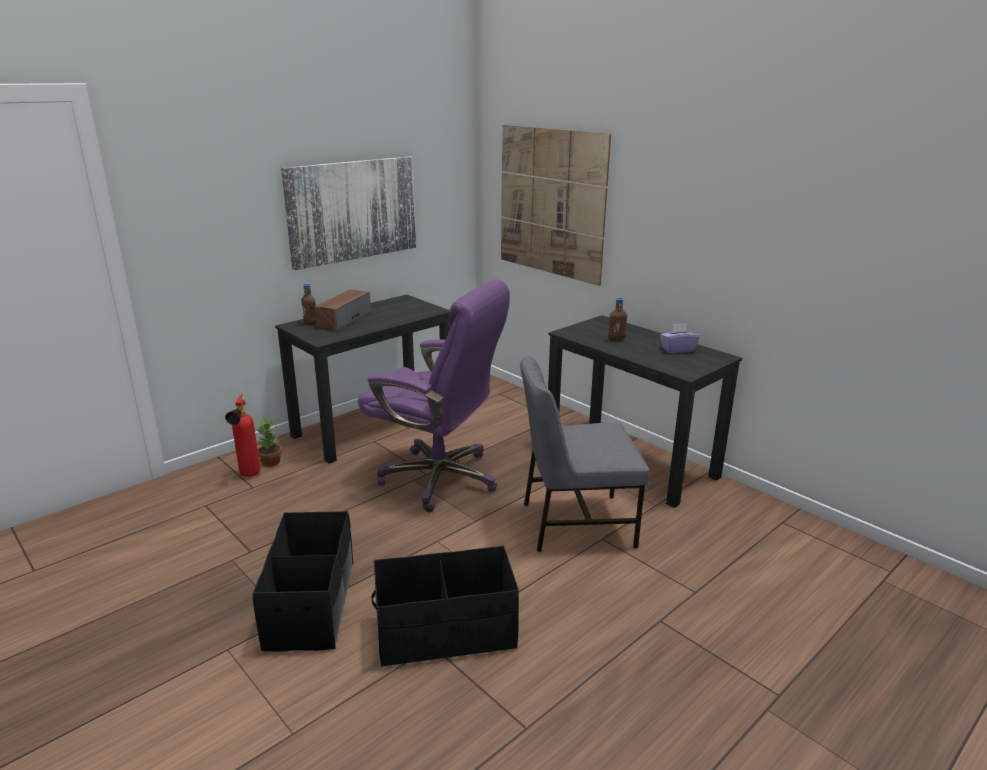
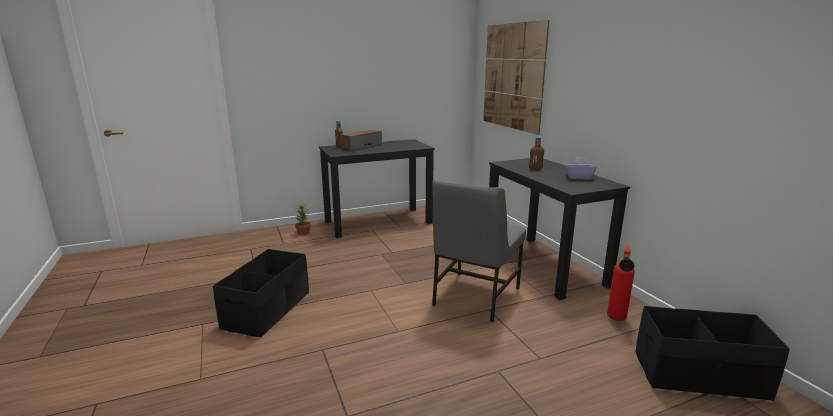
camera: 20 degrees right, 5 degrees down
(248, 476) = (285, 238): fire extinguisher -> fire extinguisher (616, 320)
(353, 210) = (378, 78): picture -> none
(437, 477) = (397, 255): purple office chair -> none
(446, 632) = (336, 344): black storage box -> black storage box (699, 375)
(575, 523) = (474, 296): grey chair -> grey chair turned 75 degrees counterclockwise

